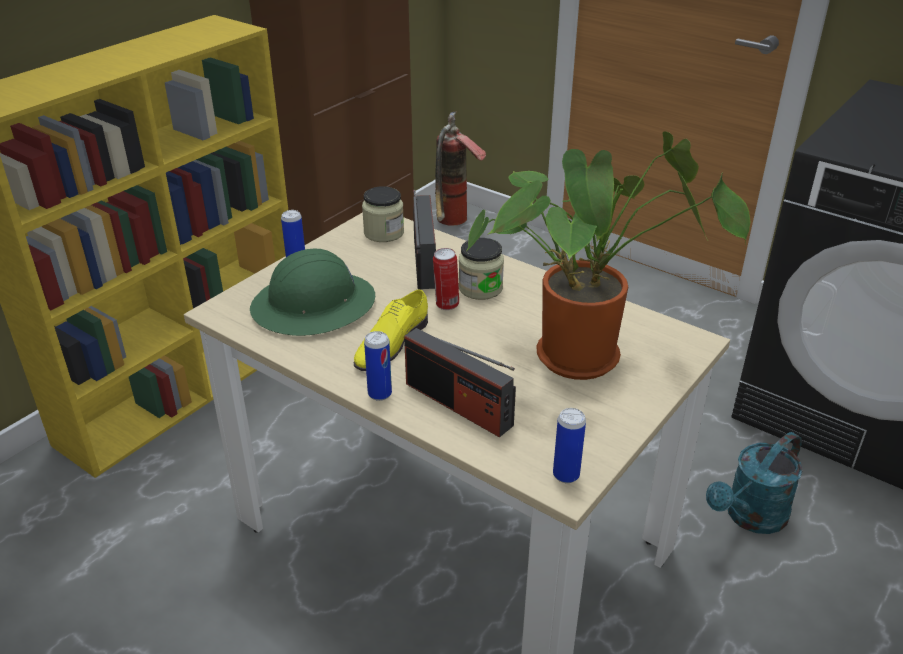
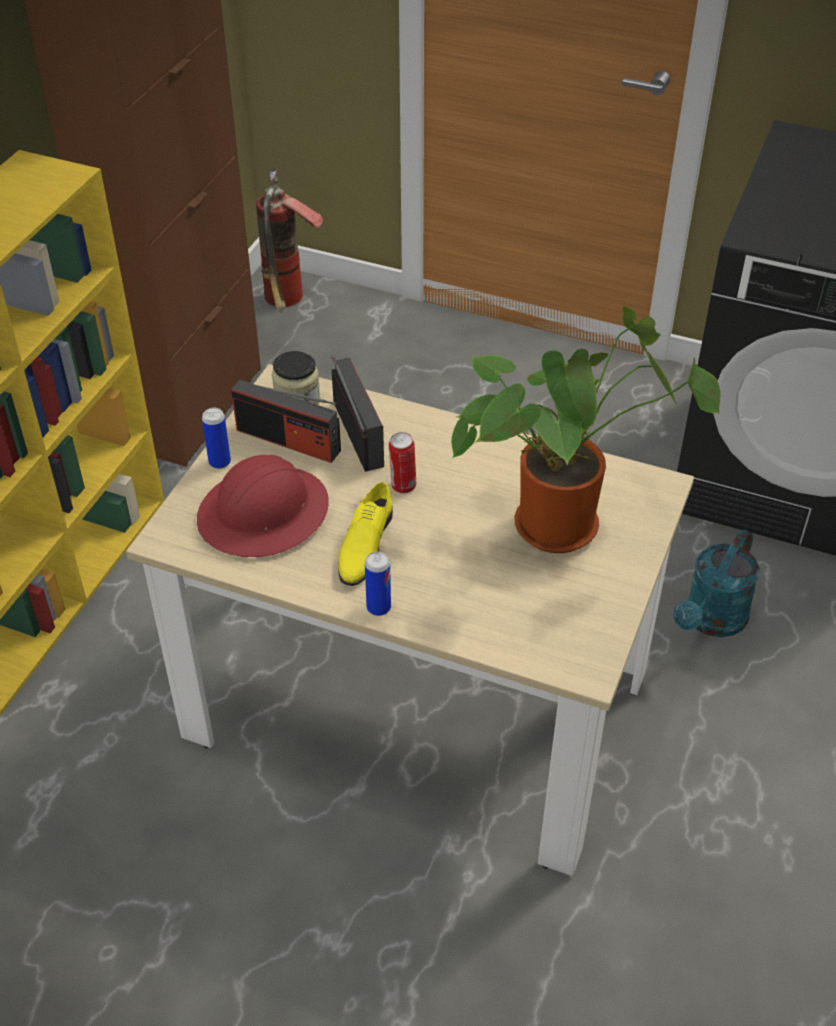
camera: 15 degrees left, 10 degrees up
(314, 306) = (264, 514): green hard hat -> red hard hat
(458, 404) = (460, 604): radio -> radio (288, 440)
(480, 288) = (430, 458): jar -> none
(566, 475) = (585, 659): can -> none

